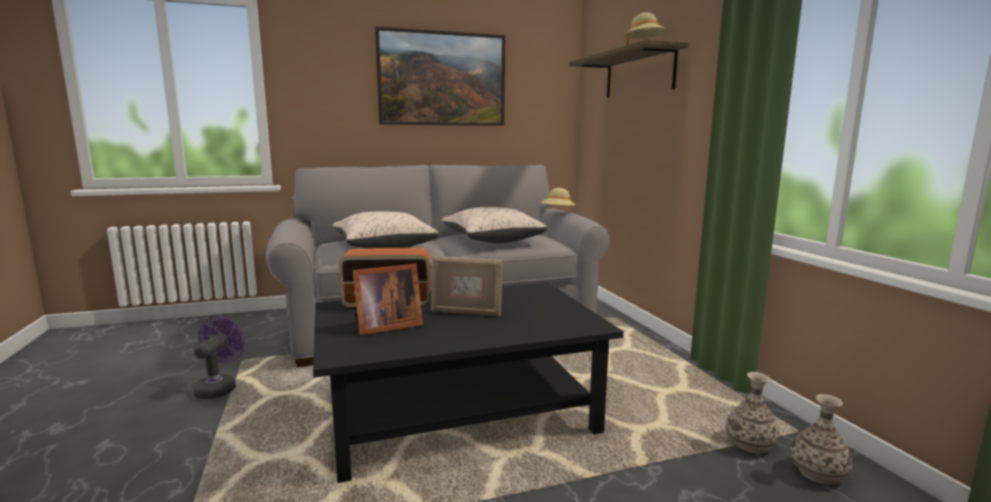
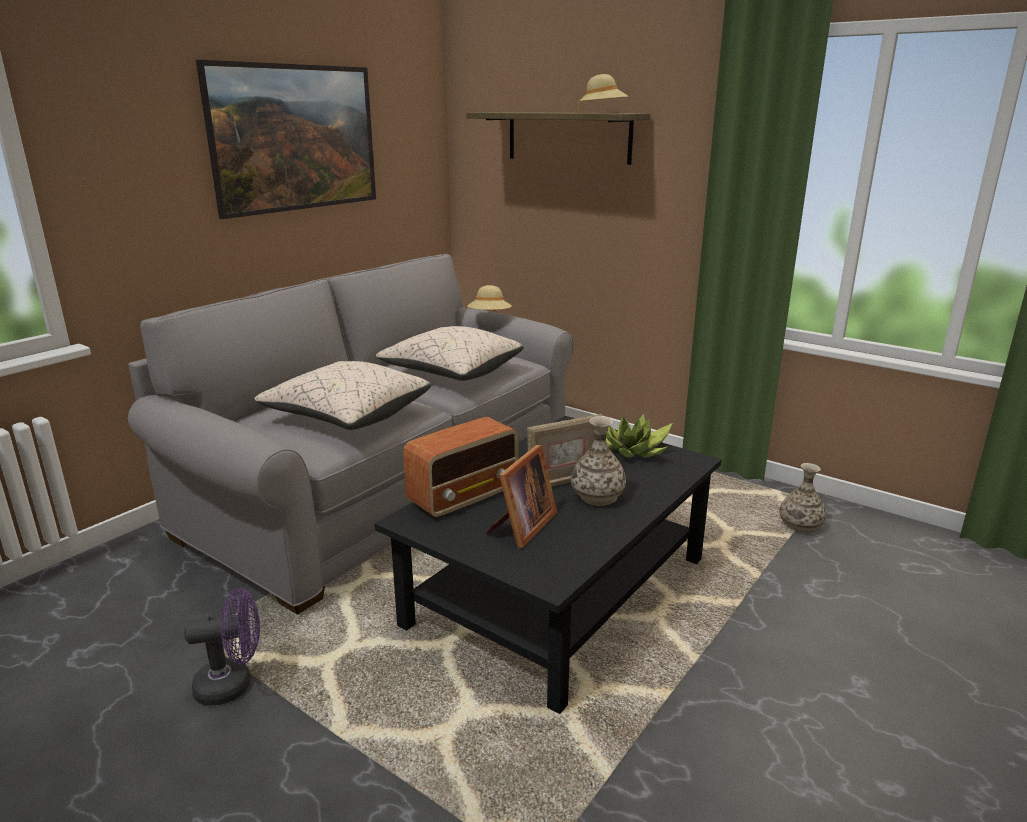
camera: 35 degrees left, 10 degrees up
(219, 388) = (233, 684): purple fan -> purple fan turned 105 degrees clockwise
(557, 310) = (635, 451): none -> potted plant
(818, 473) = (858, 532): vase -> vase (597, 496)

